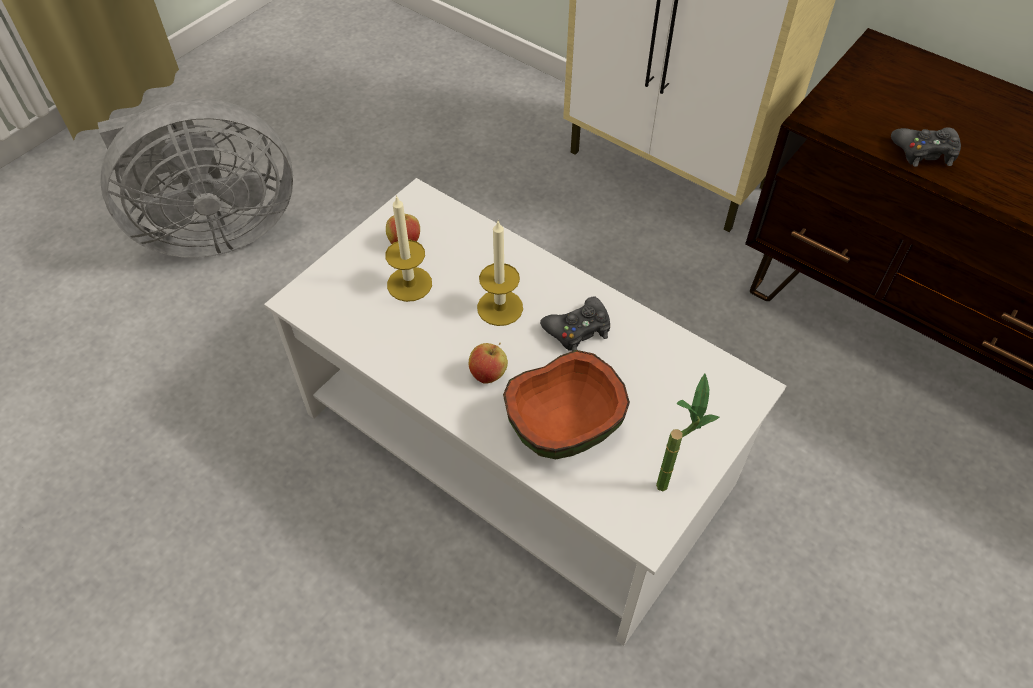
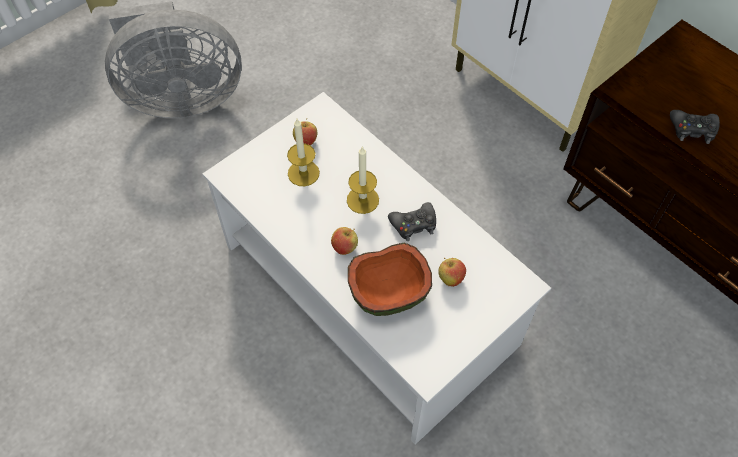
camera: 10 degrees right, 5 degrees up
(646, 394) = (450, 279): none -> apple
(670, 478) = (452, 340): potted plant -> none

